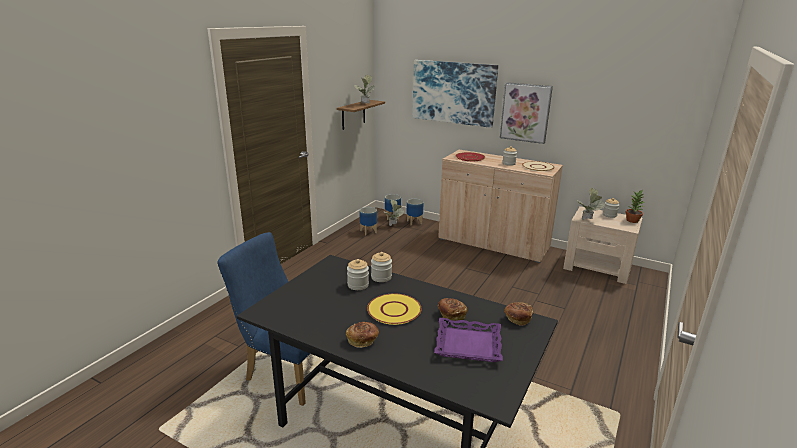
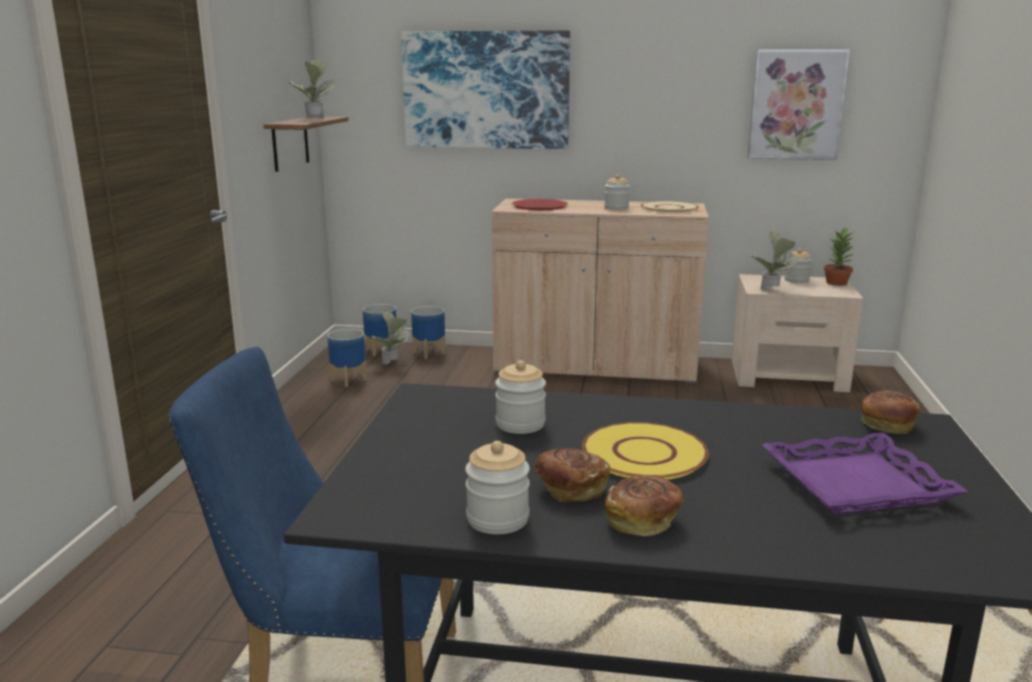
camera: 20 degrees left, 5 degrees down
(381, 277) = (554, 403): jar -> jar (497, 519)
(451, 315) = (764, 441): bread -> bread (570, 489)
(525, 112) = (627, 115): picture -> picture (796, 105)

